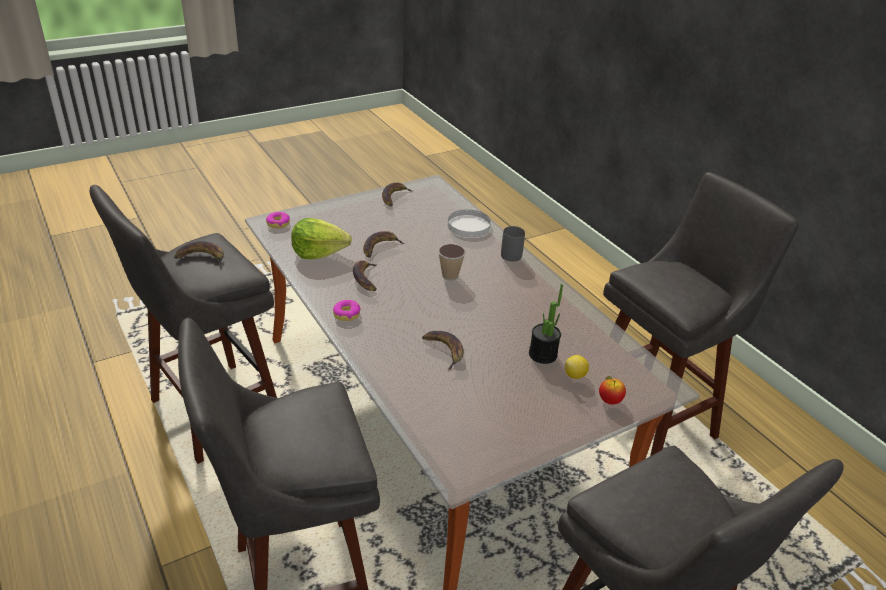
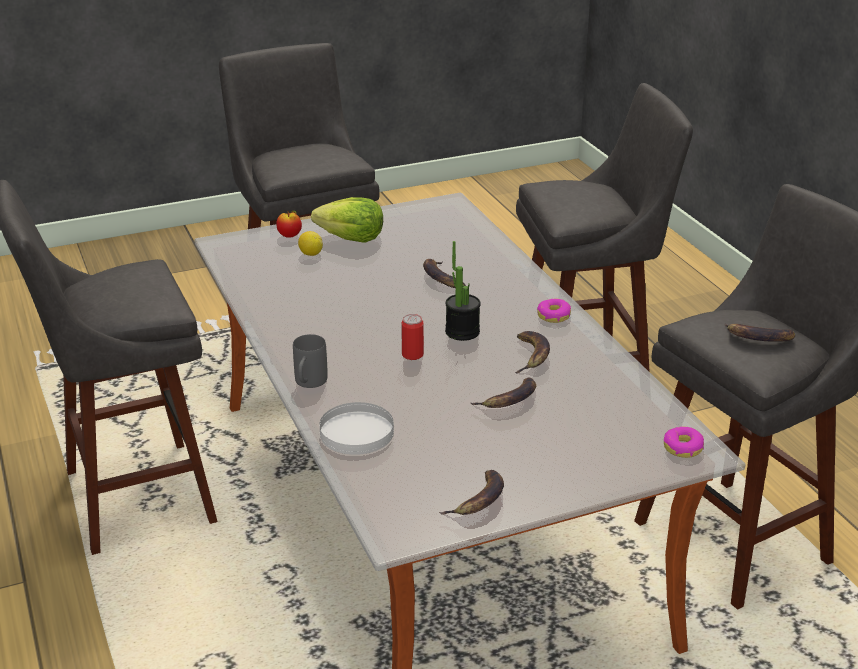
camera: 170 degrees left, 5 degrees down
(319, 252) = (603, 395): lettuce -> lettuce (351, 238)
(450, 276) = (412, 355): cup -> can
(542, 354) = (334, 271): potted plant -> potted plant (462, 332)

